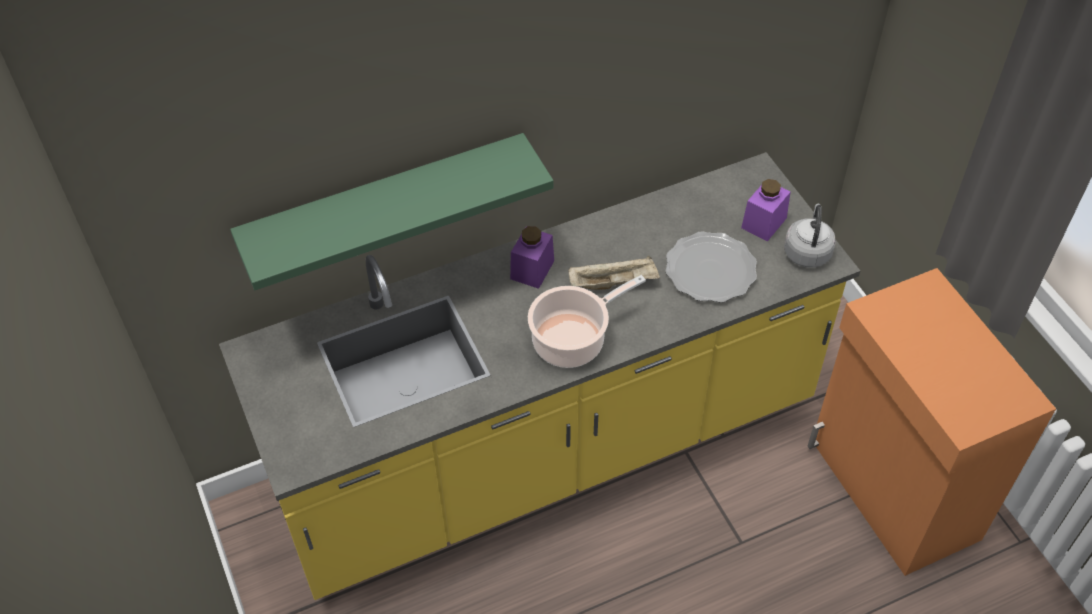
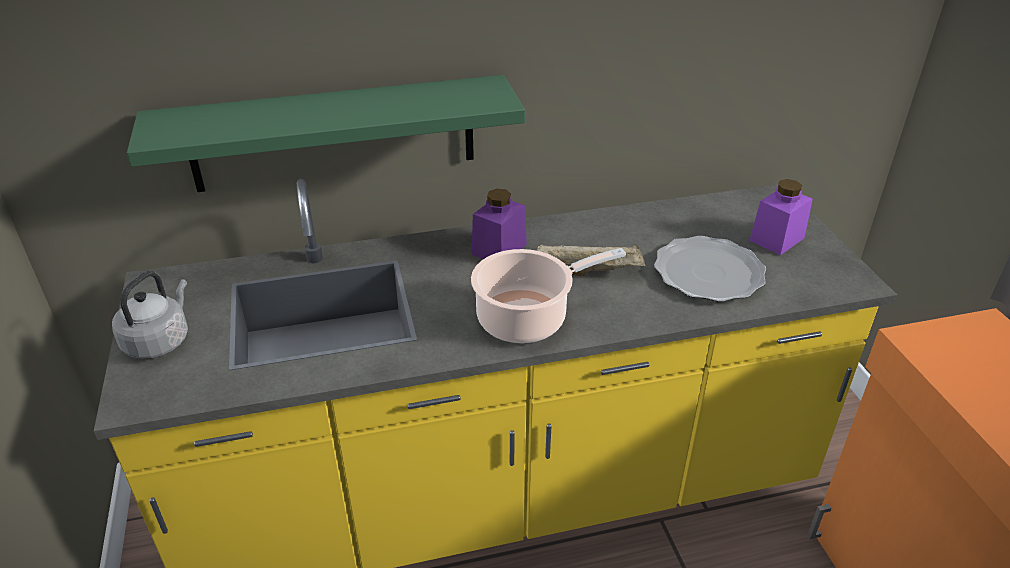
camera: 10 degrees right, 15 degrees down
(807, 251) = (829, 269): grey kettle -> grey kettle (159, 341)

